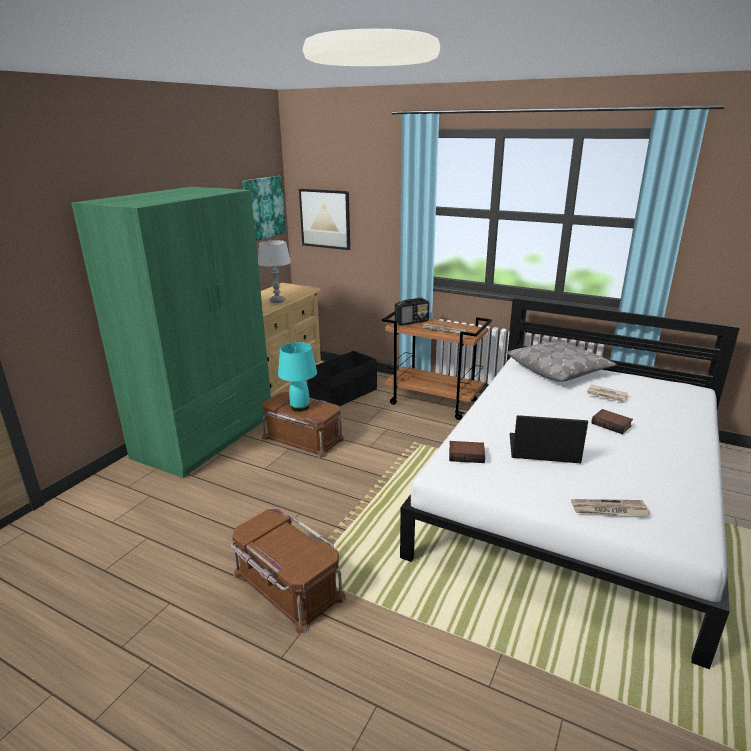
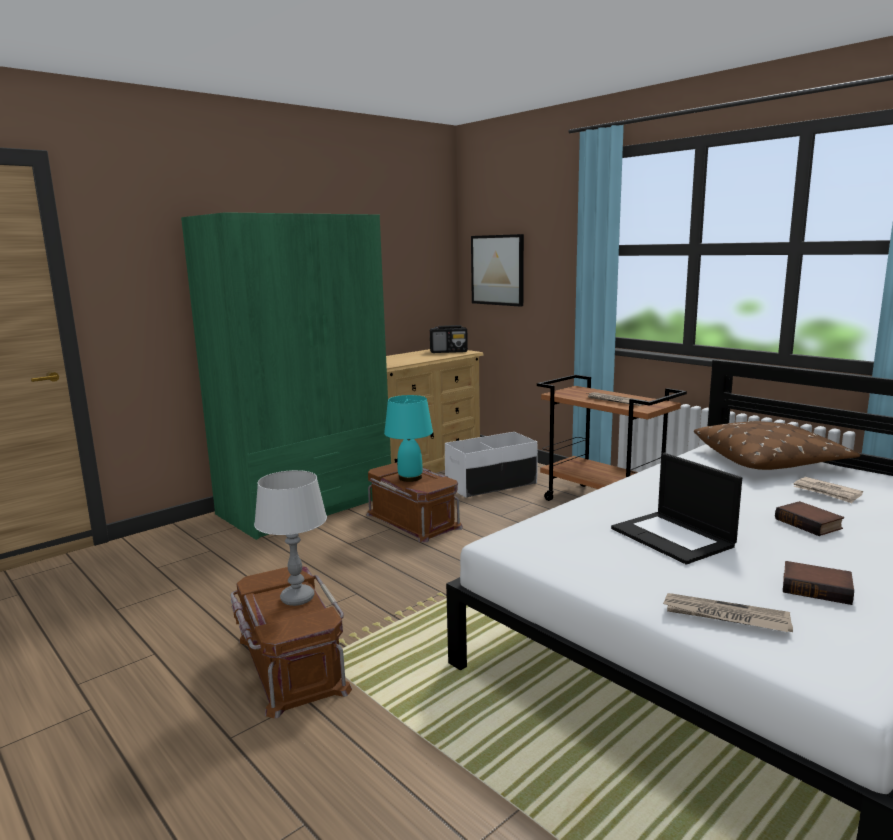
camera: 20 degrees right, 10 degrees down
(263, 208) = (425, 255): picture -> none
(277, 301) = (421, 359): grey table lamp -> grey table lamp (298, 598)
(343, 394) = (491, 484): black storage box -> white storage box
(412, 322) = (580, 391): radio -> radio (449, 352)
(467, 455) = (555, 529): book -> book (817, 588)
(543, 449) = (674, 537): laptop -> laptop turned 150 degrees counterclockwise
(559, 370) = (770, 460): grey pillow -> brown pillow

